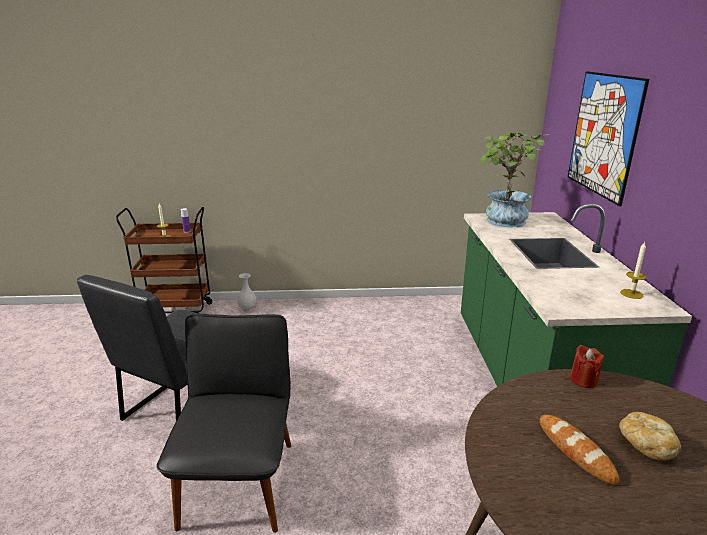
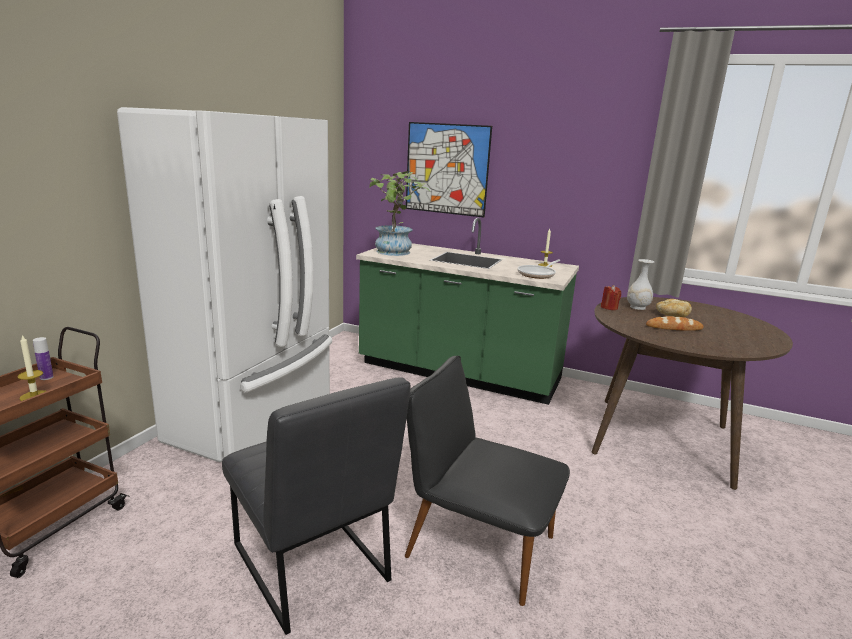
camera: 65 degrees left, 5 degrees down
(247, 308) = (147, 462): white vase -> white vase (637, 307)
(328, 319) = (258, 418): none -> white fridge
(569, 297) = (538, 274): none -> frying pan

